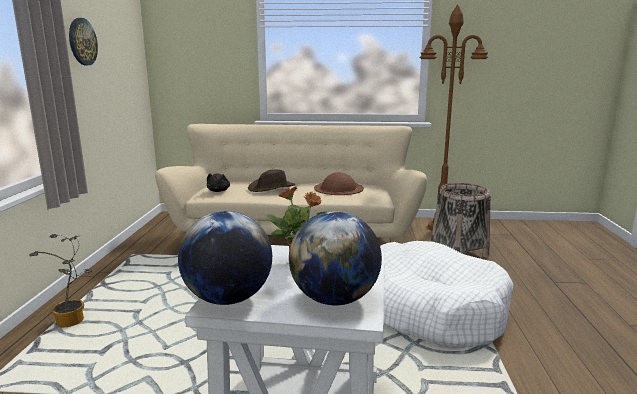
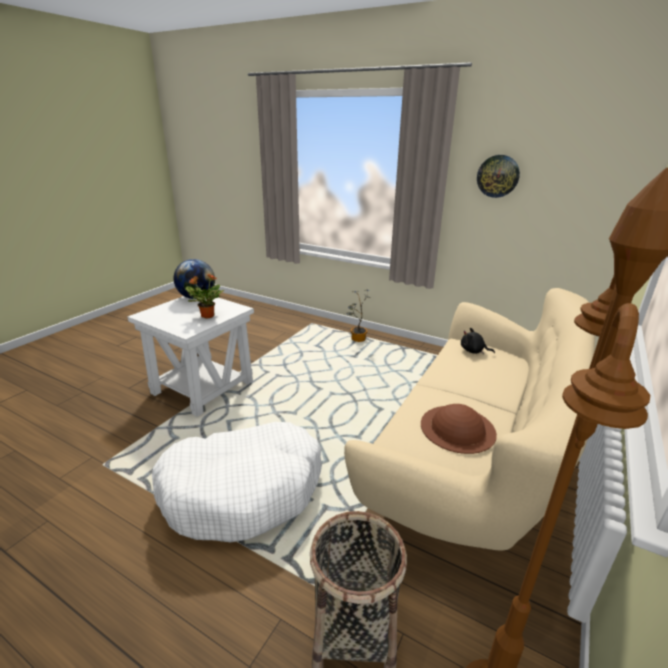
camera: 115 degrees right, 10 degrees up
(272, 188) = (474, 380): brown hat -> none
(334, 299) = (162, 314): globe -> none

